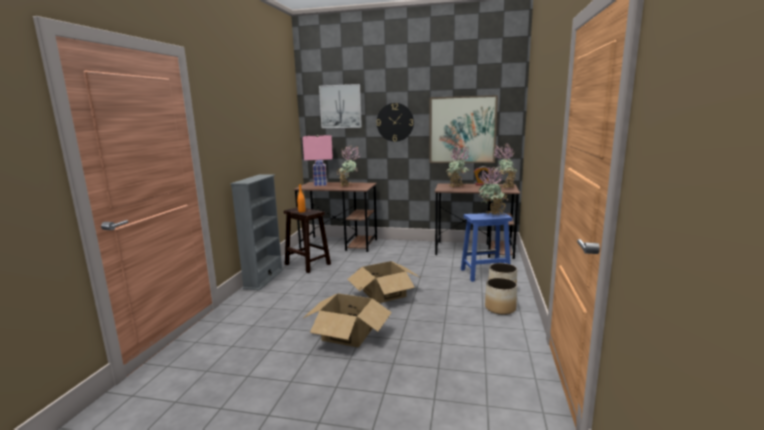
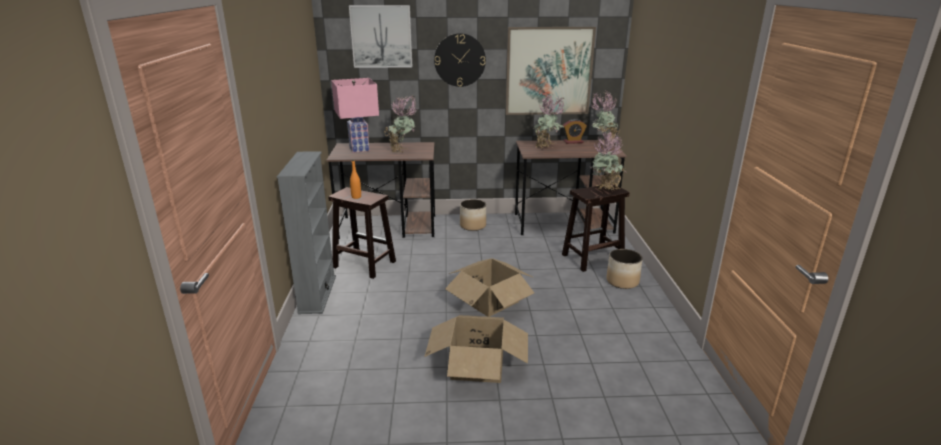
camera: 15 degrees left, 10 degrees up
(484, 274) = (592, 259): blue stool -> brown stool
(500, 308) = (632, 307): planter -> planter (473, 226)

